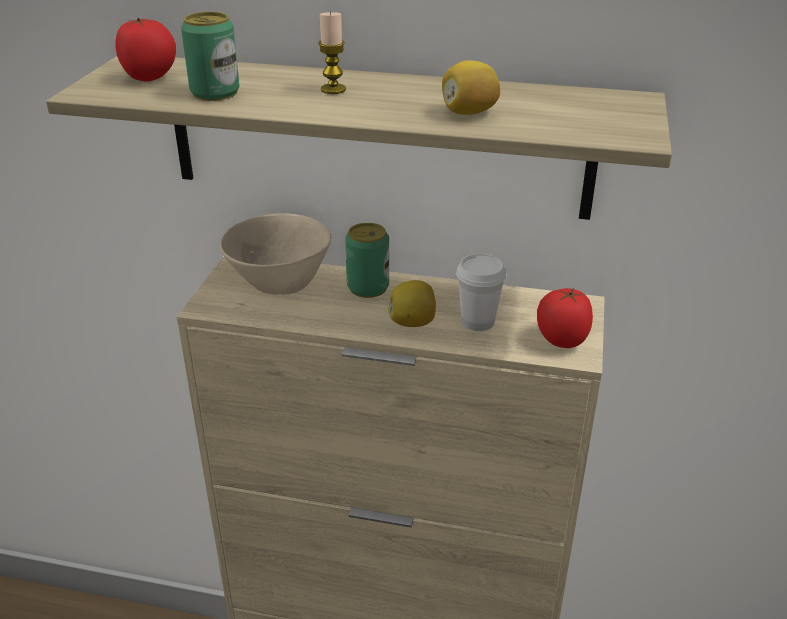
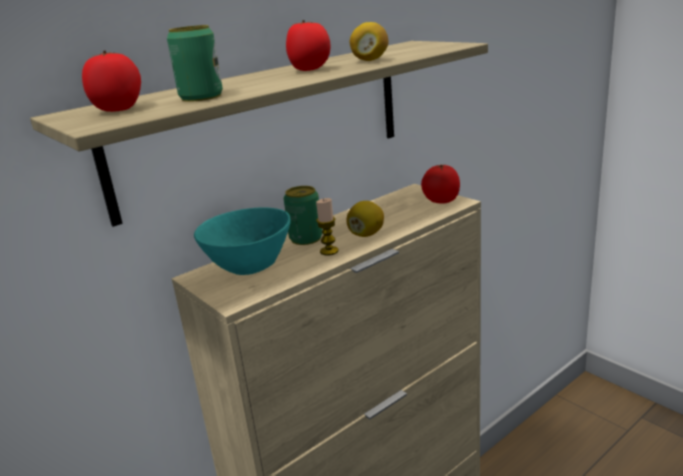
camera: 50 degrees left, 10 degrees down
(280, 280) = (248, 265): beige bowl -> turquoise bowl
(333, 89) = (268, 77): candle -> candle (329, 251)
(389, 97) = (310, 69): none -> tomato
(477, 322) = (393, 217): white cup -> none

